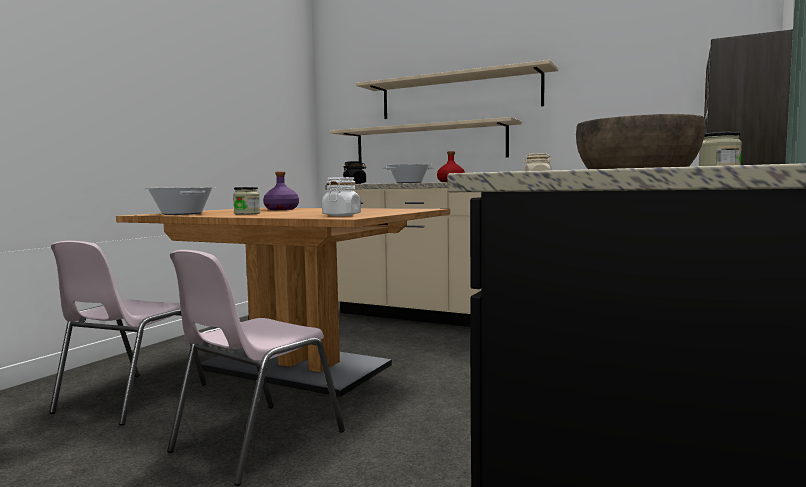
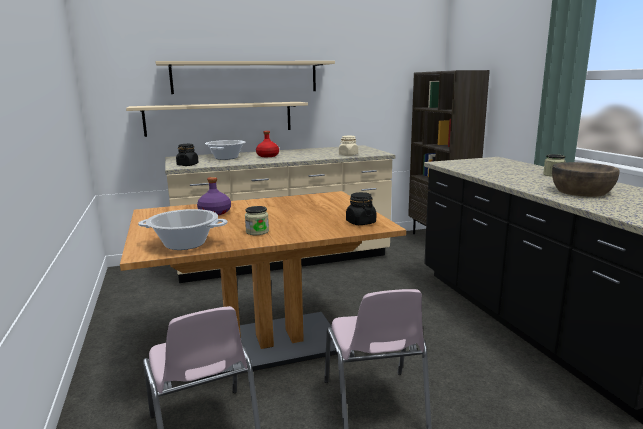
camera: 45 degrees left, 10 degrees up
(342, 215) = (360, 222): white jar -> black jar

